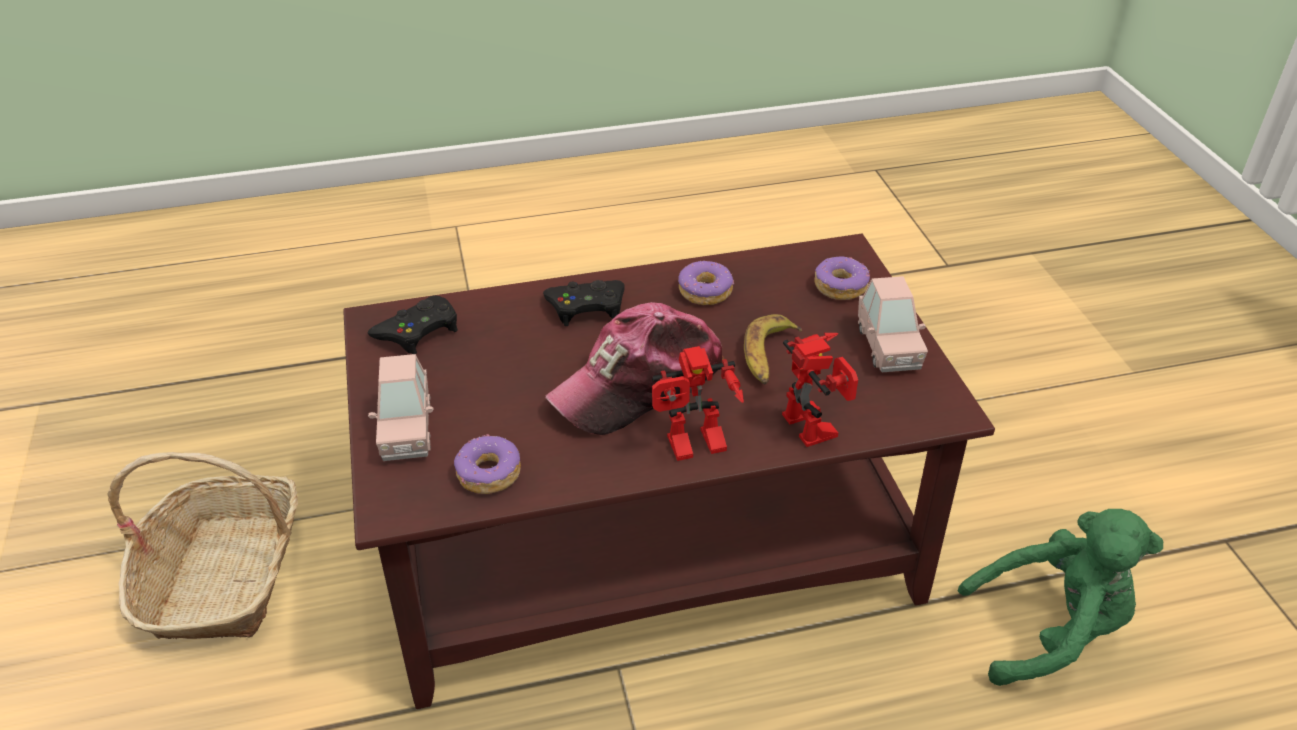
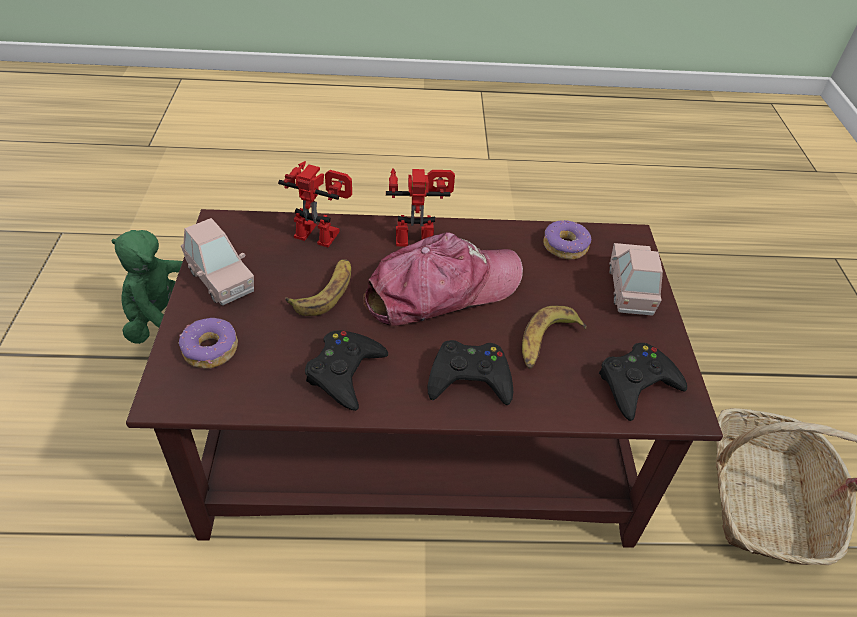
camera: 170 degrees left, 5 degrees up
(511, 351) = (546, 342): none -> banana
(705, 291) = (345, 373): donut -> black game controller
(818, 426) = (322, 232): toy robot -> toy robot turned 120 degrees clockwise
(888, 346) = (221, 280): pink toy car -> pink toy car turned 135 degrees clockwise

